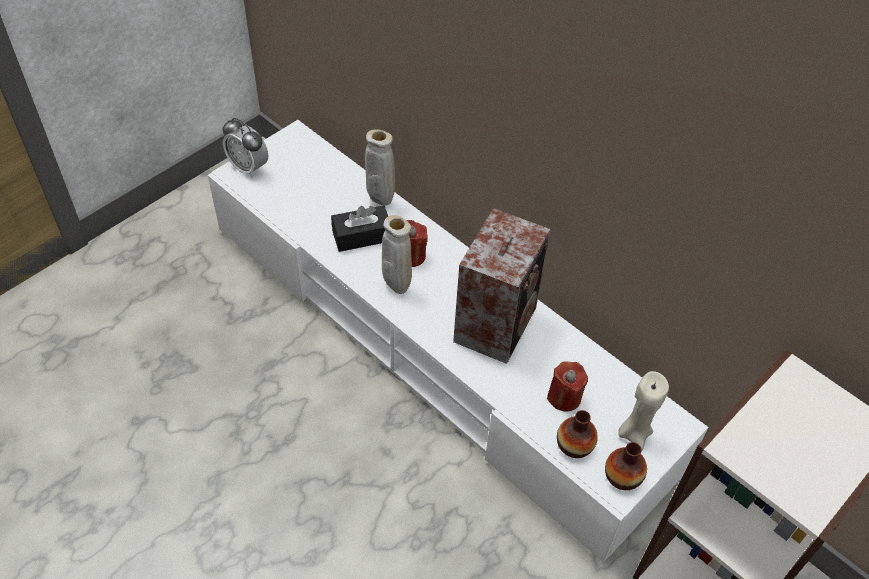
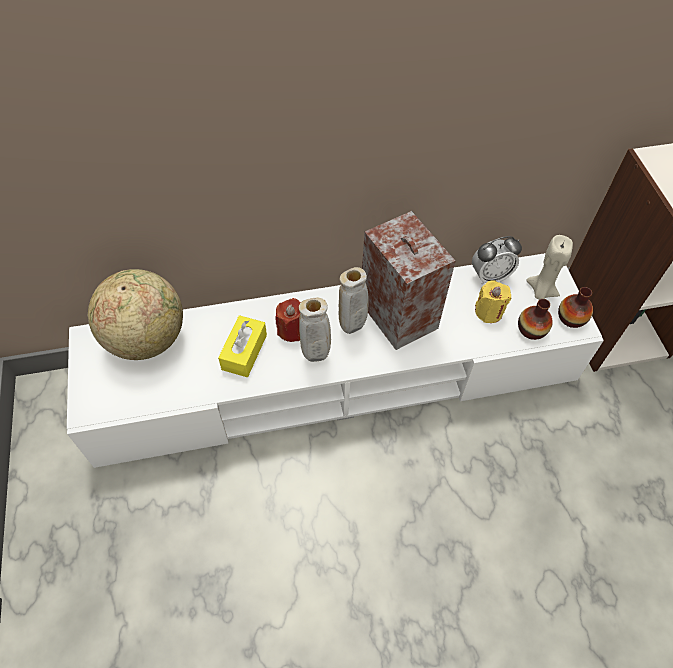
camera: 55 degrees left, 5 degrees up
(248, 167) = (90, 395): alarm clock -> alarm clock (490, 276)
(324, 169) = (146, 338): none -> globe
(362, 236) = (244, 352): black tissue box -> yellow tissue box
(380, 201) = (218, 318): beige vase -> beige vase (352, 328)
(564, 397) = (488, 312): red candle -> yellow candle

